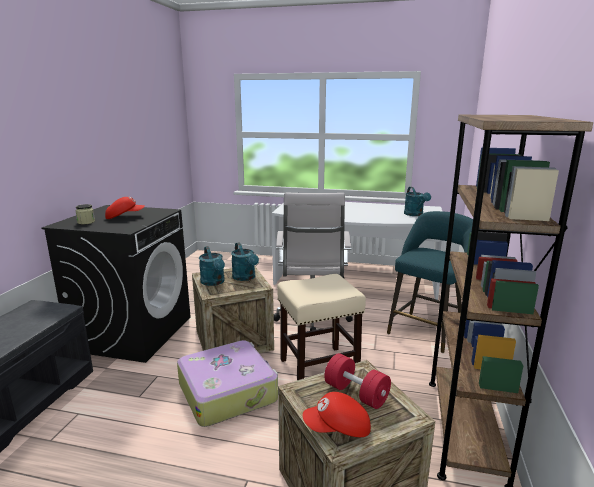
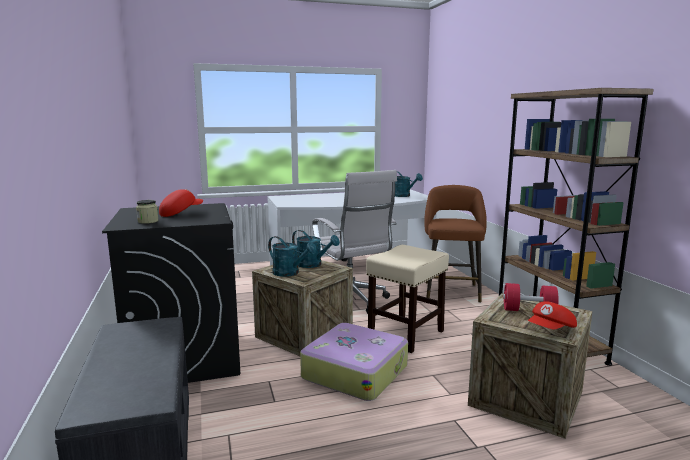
camera: 30 degrees left, 5 degrees down
(427, 330) = (451, 291): turquoise stool -> brown stool

